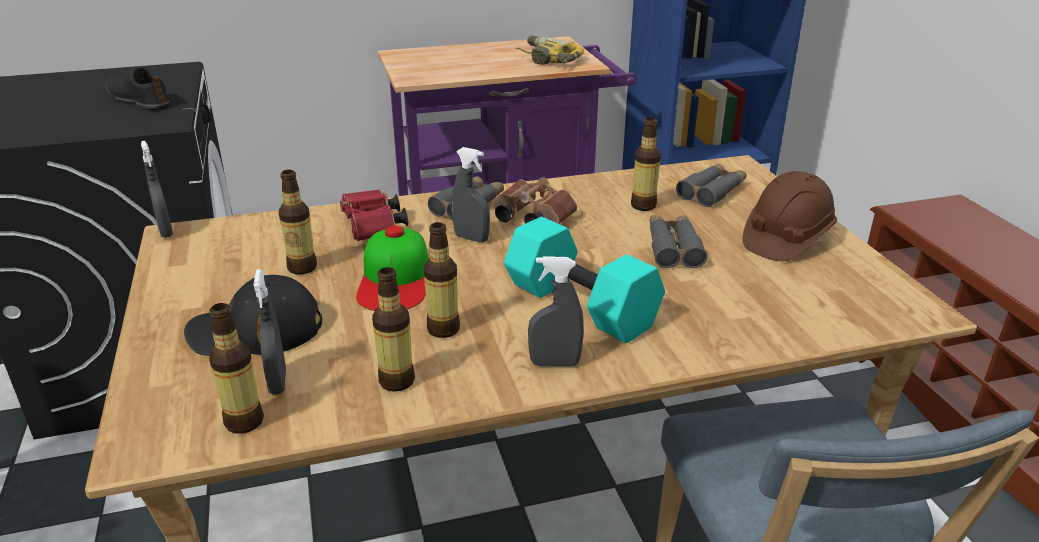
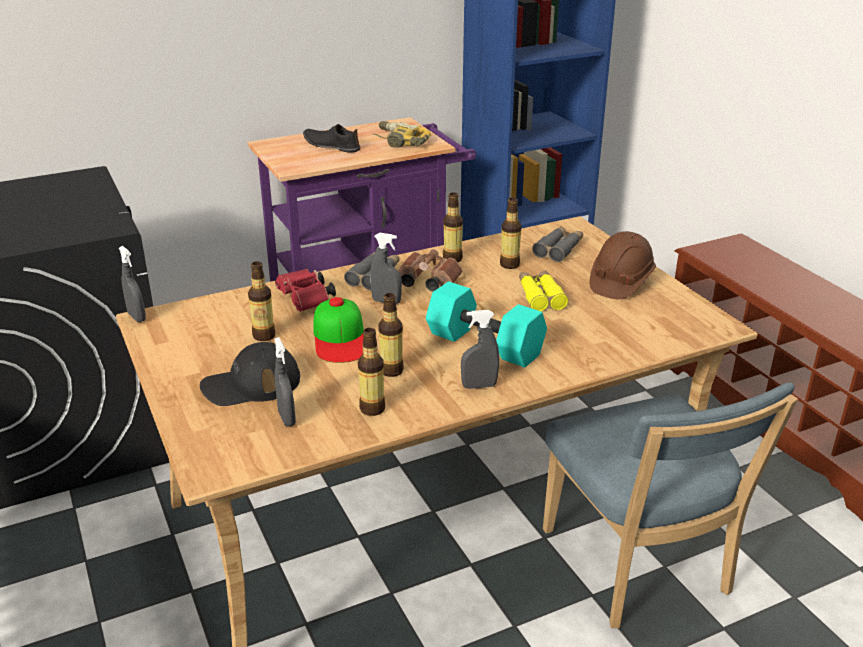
camera: 10 degrees left, 0 degrees up
(139, 99) = (74, 206): black shoe -> black shoe (331, 145)
(244, 422) = (276, 446): bottle -> bottle (452, 259)
(673, 248) = (540, 296): grey binoculars -> yellow binoculars

